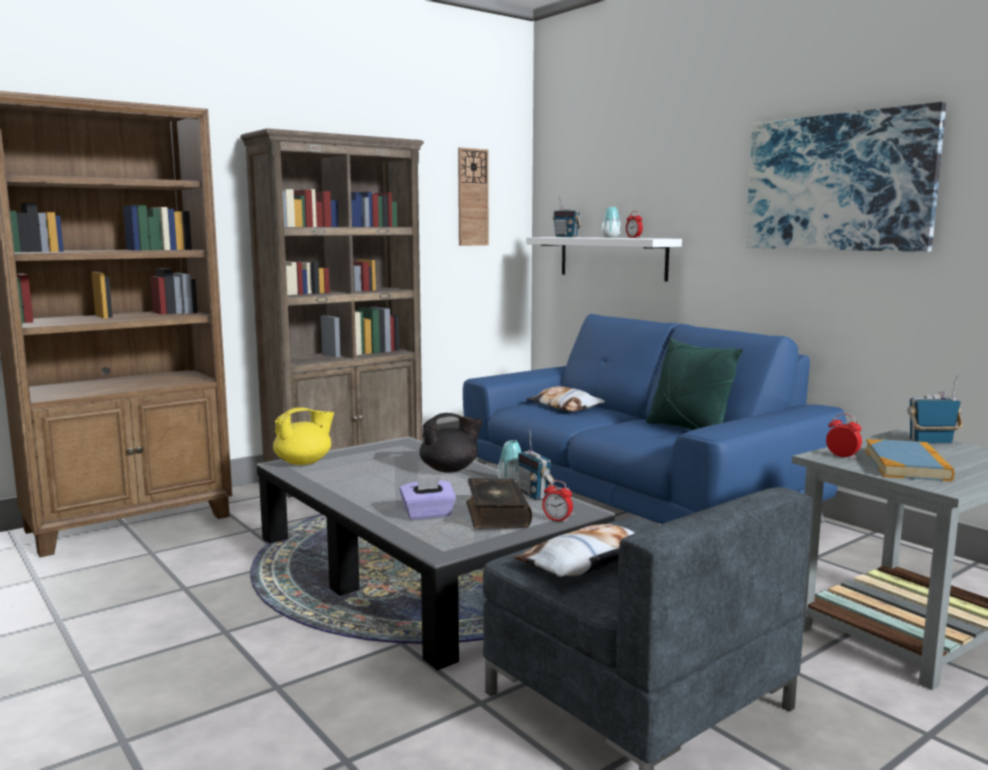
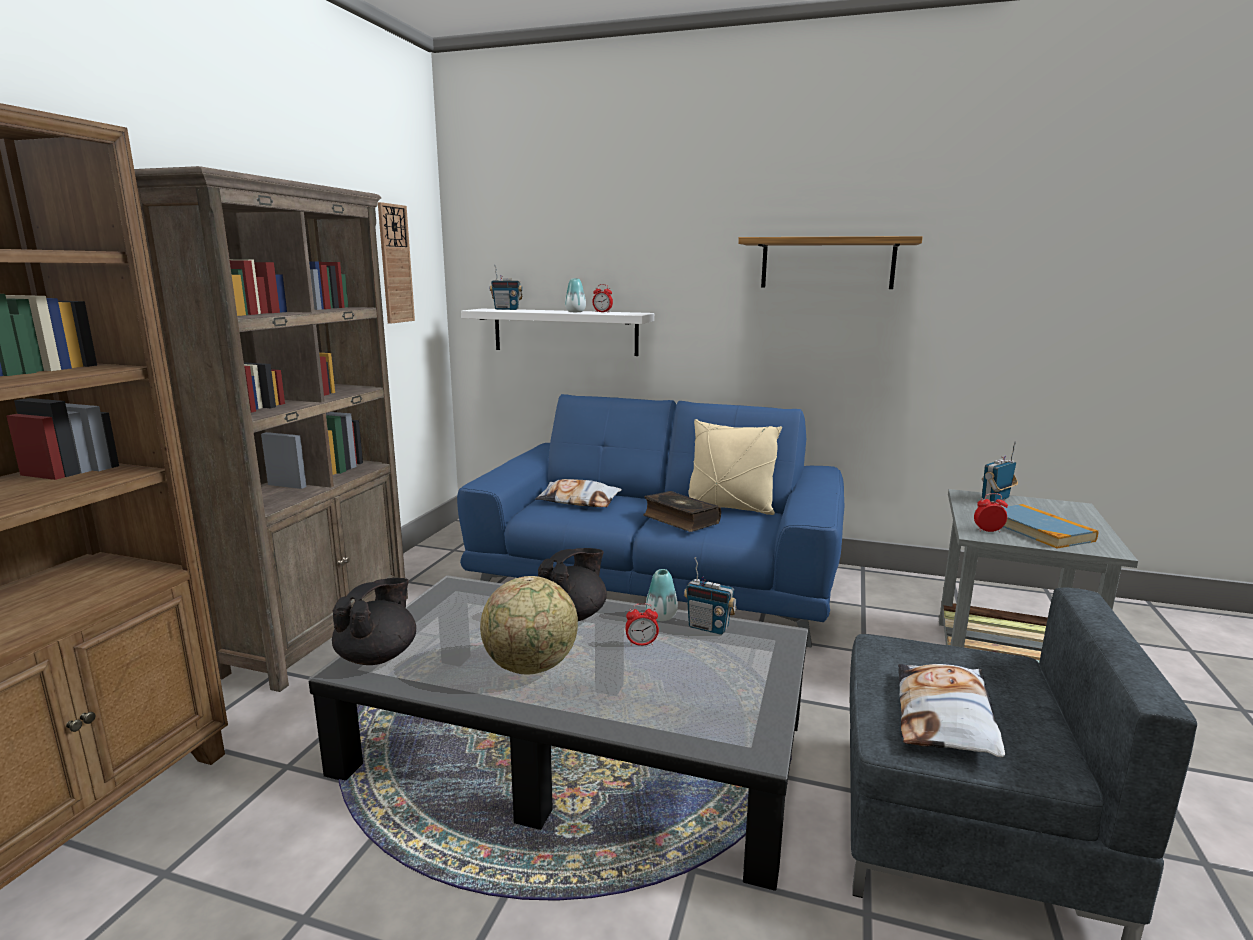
camera: 35 degrees left, 5 degrees up
(304, 462) = (378, 656): yellow teapot -> black teapot
(378, 485) = (531, 667): none -> globe
(428, 514) = (656, 695): purple tissue box -> none
(496, 515) = (720, 670): book -> book (680, 520)
(557, 520) = (782, 657): alarm clock -> alarm clock (641, 643)
(688, 429) = (729, 508): green pillow -> beige pillow
(837, 182) = (827, 263): picture -> shelf

